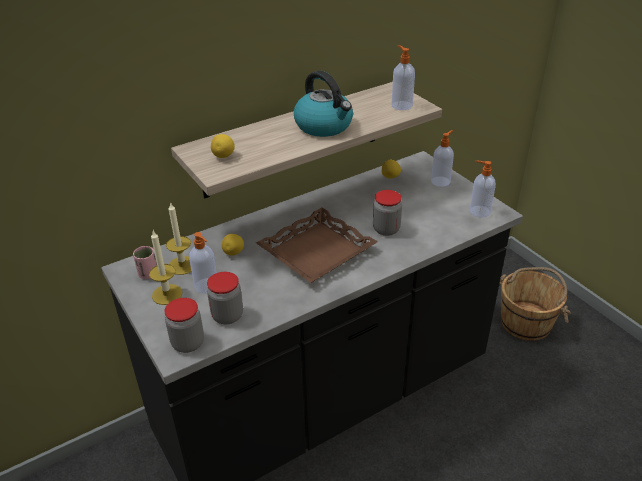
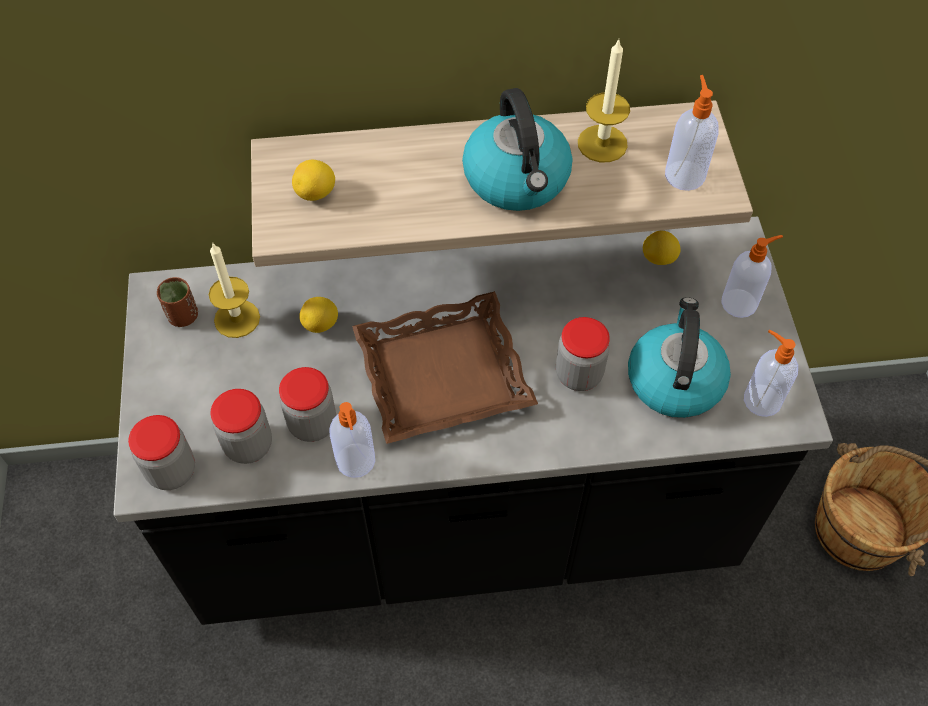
camera: 25 degrees right, 20 degrees up
(148, 274) = (183, 316): pink cup -> brown cup
(167, 294) = (189, 366): candle -> candle (602, 143)
(207, 286) = (249, 375): soap dispenser -> soap dispenser (356, 462)
(259, 294) = (312, 423): none -> jar
(433, 217) = (674, 379): none -> kettle

